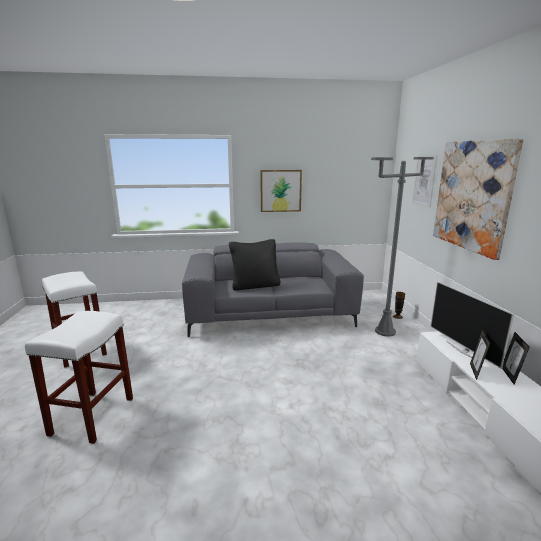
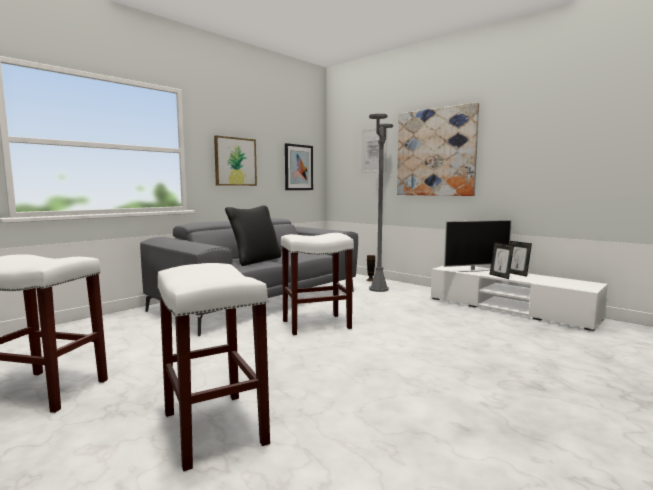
camera: 40 degrees left, 10 degrees down
(267, 355) = (315, 325): none -> white stool
(353, 192) = (298, 167): none -> picture
(464, 351) = (474, 270): television -> television turned 45 degrees counterclockwise

